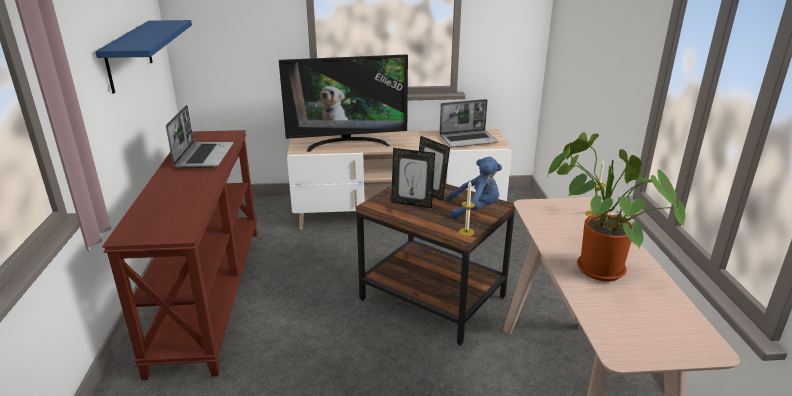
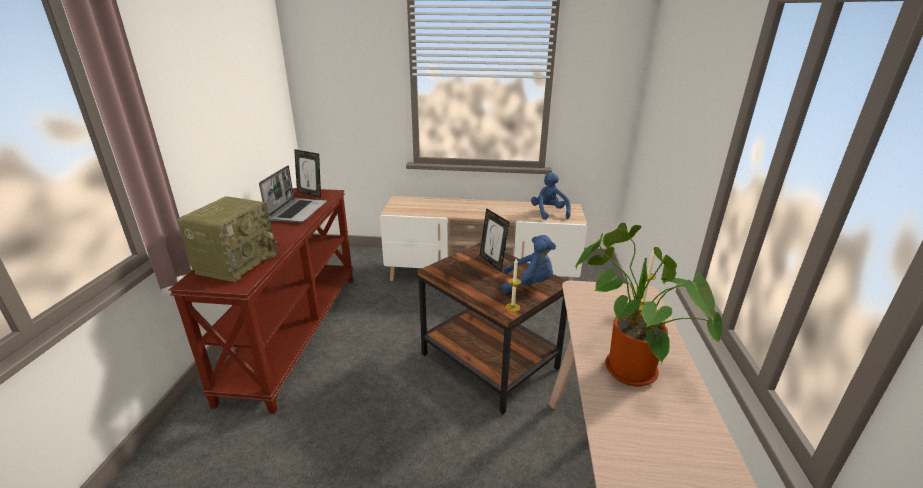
camera: 10 degrees right, 0 degrees up
(129, 55) = (244, 119): blue shelf -> none
(165, 213) = (237, 262): none -> radio
(347, 143) = (436, 208): television -> none
(412, 203) = (471, 272): picture frame -> picture frame (310, 194)
(468, 140) = (549, 213): laptop -> blue plush toy

